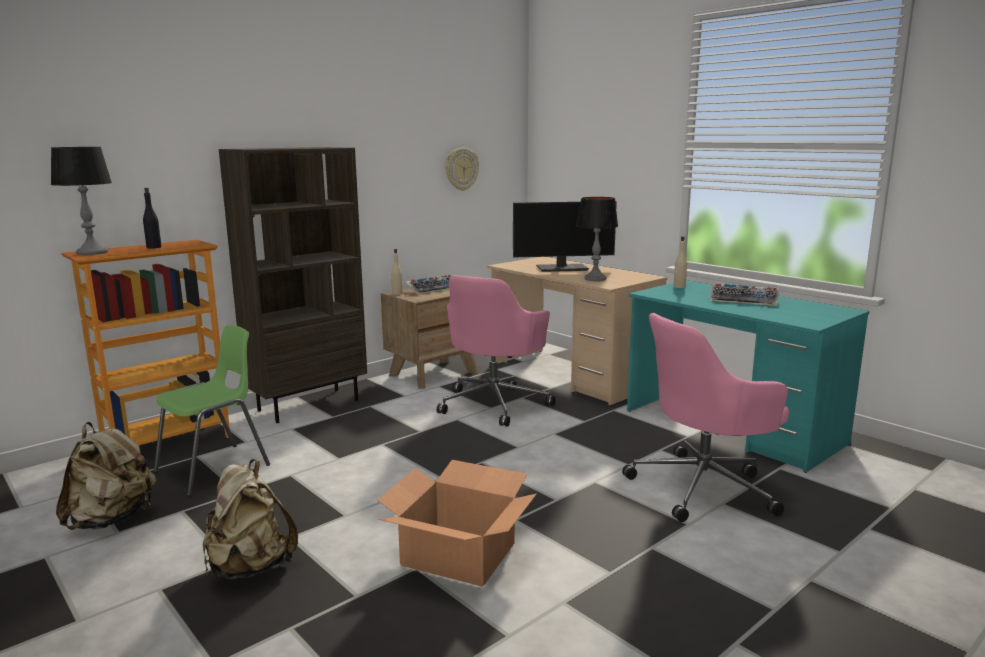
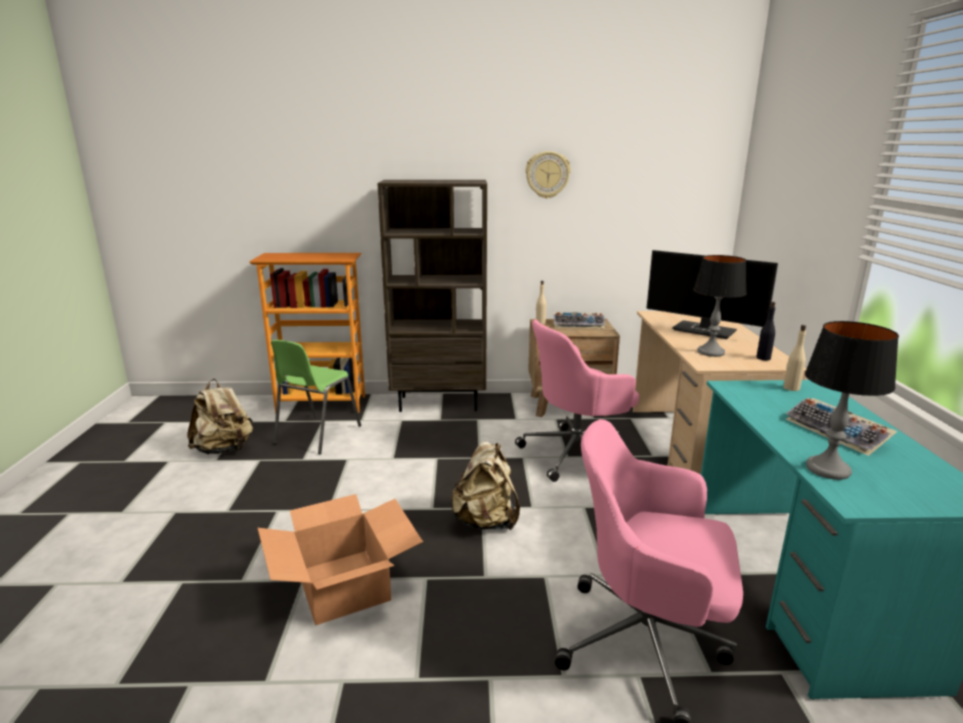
camera: 40 degrees right, 5 degrees up
(92, 252) = (275, 256): table lamp -> table lamp (828, 469)
(154, 247) = (316, 256): black bottle -> black bottle (763, 358)
(214, 469) = (317, 435): green chair -> green chair turned 120 degrees clockwise
(250, 567) = (228, 522): beige backpack -> beige backpack (486, 521)
(461, 169) = (642, 206): wall clock -> wall clock (547, 175)

